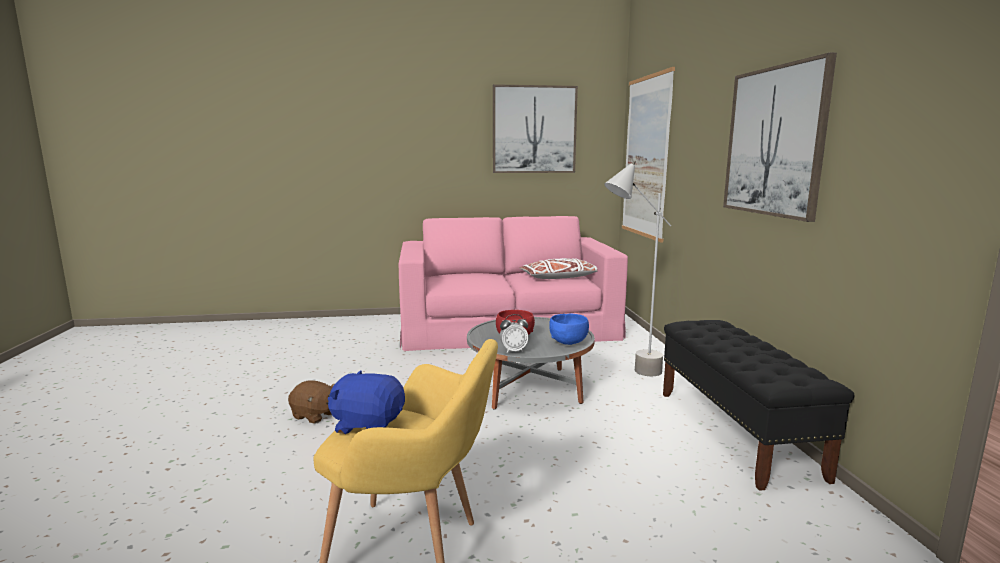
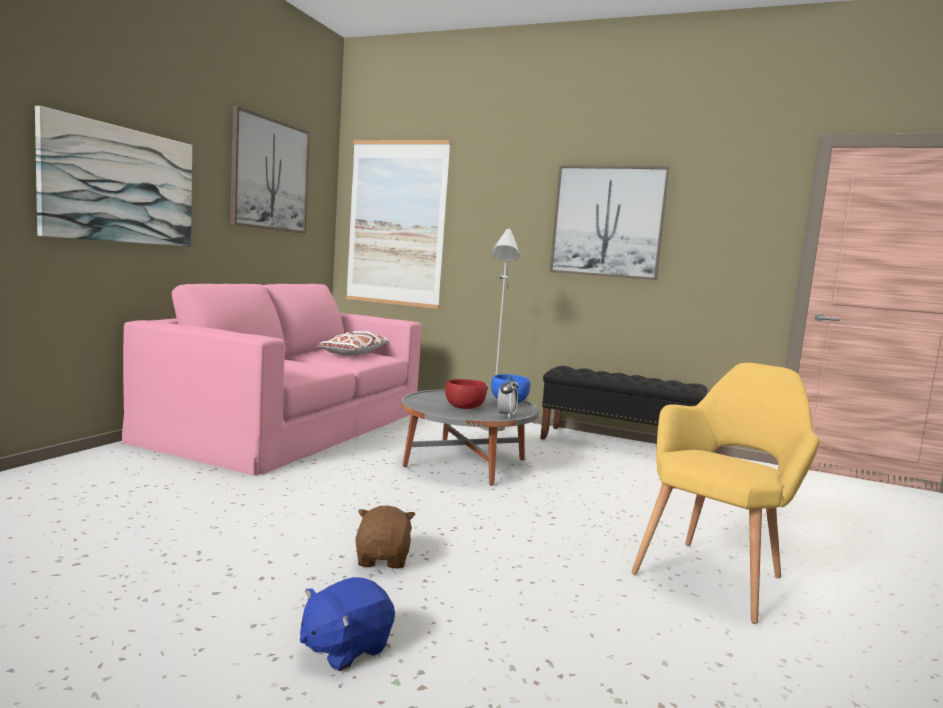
camera: 60 degrees left, 5 degrees down
(314, 415) = (383, 559): brown plush toy -> brown plush toy turned 60 degrees counterclockwise
(368, 425) = (709, 463): blue plush toy -> blue plush toy (345, 648)
(400, 157) = (120, 185): none -> picture

